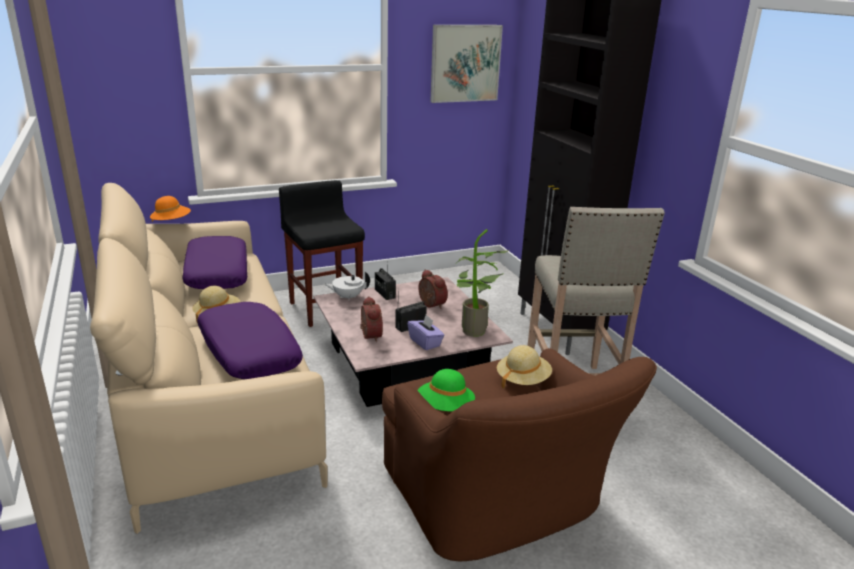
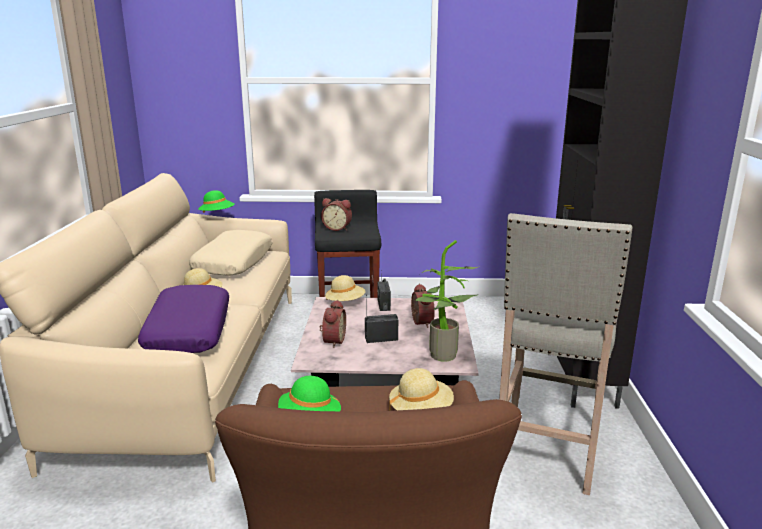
camera: 25 degrees right, 5 degrees down
(171, 222) = (217, 215): orange hat -> green hat
(216, 273) = (233, 262): purple pillow -> beige pillow
(313, 223) = (337, 228): none -> alarm clock
(347, 297) = (345, 302): white teapot -> beige hat
(425, 342) = (382, 357): purple tissue box -> none
(465, 63) = (524, 79): picture -> none

